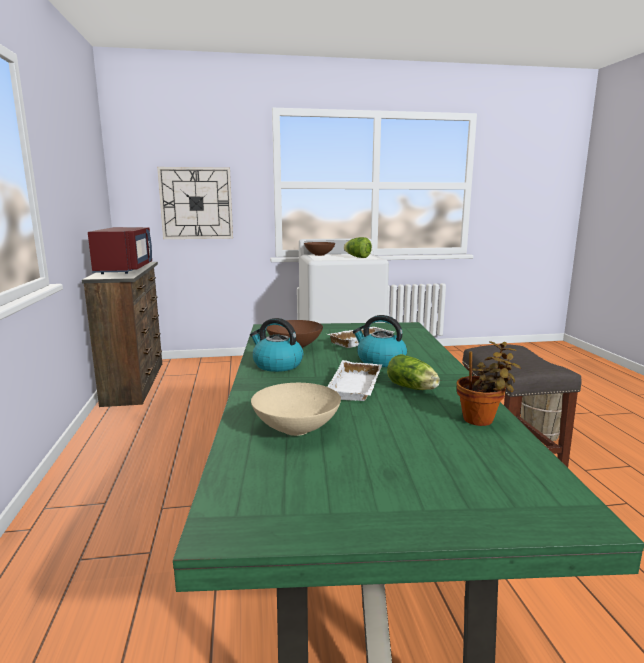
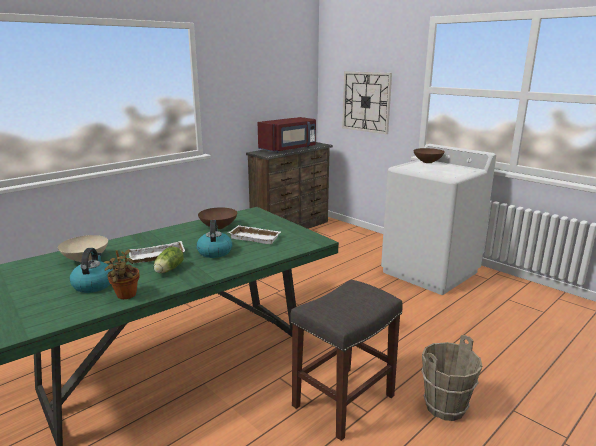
camera: 55 degrees right, 5 degrees up
(277, 365) = (178, 232): kettle -> kettle (93, 284)
(357, 257) = (442, 171): lettuce -> none

